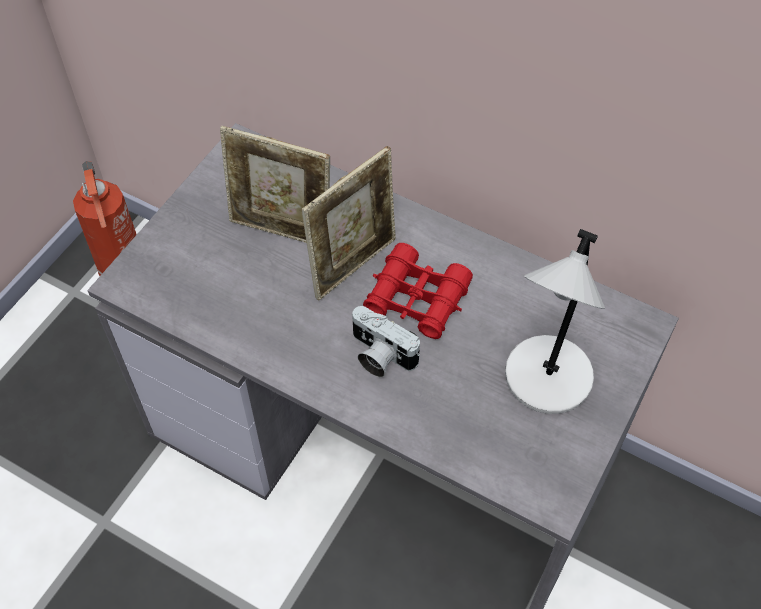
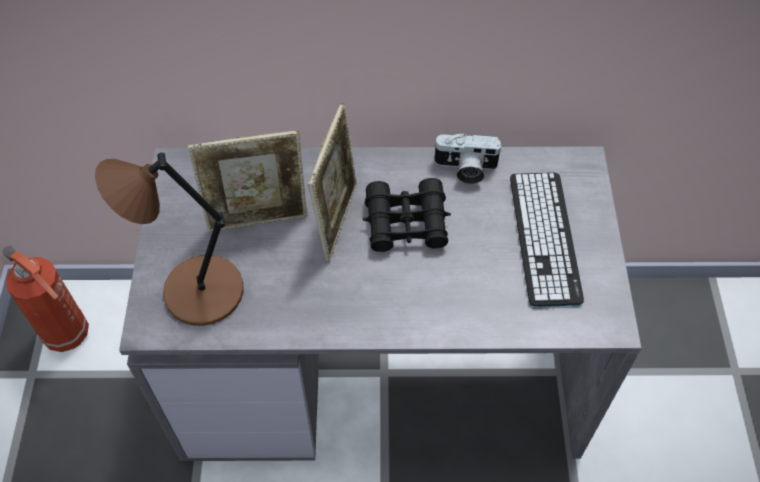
camera: 30 degrees left, 0 degrees up
(185, 272) = (198, 292): none -> brown table lamp
(379, 355) = (407, 281): camera -> camera (465, 169)
(417, 299) = (406, 223): red binoculars -> black binoculars
(546, 380) = (544, 237): grey table lamp -> keyboard

